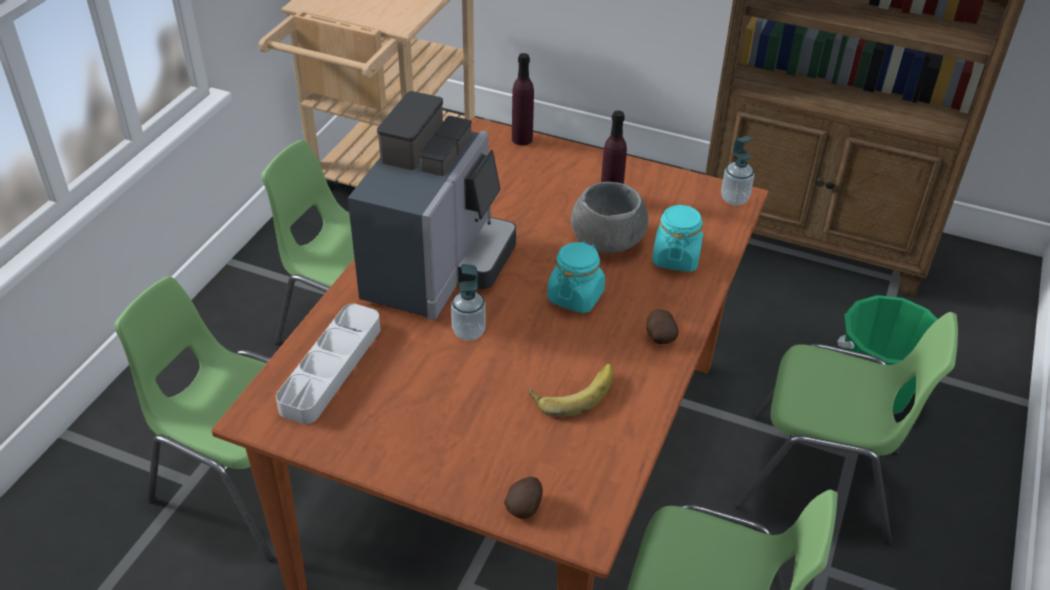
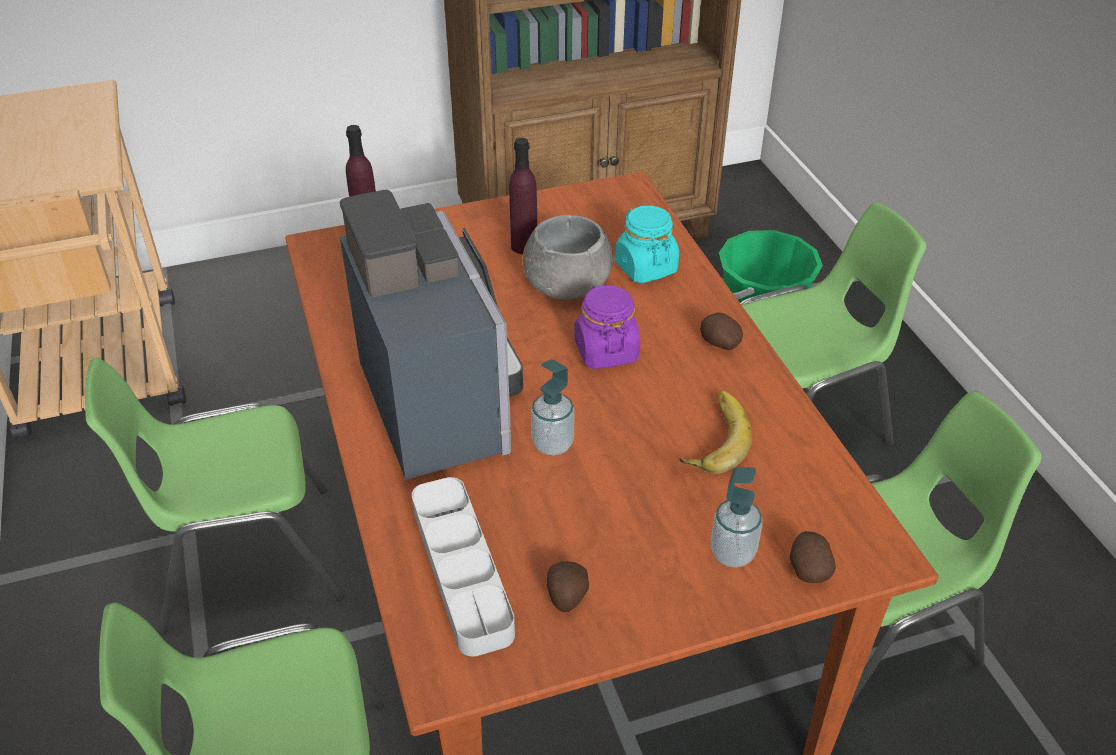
camera: 40 degrees left, 0 degrees up
(366, 421) = (566, 597): none -> potato
(575, 296) = (606, 351): turquoise jar -> purple jar
(734, 199) = (628, 192): soap dispenser -> soap dispenser (732, 553)

